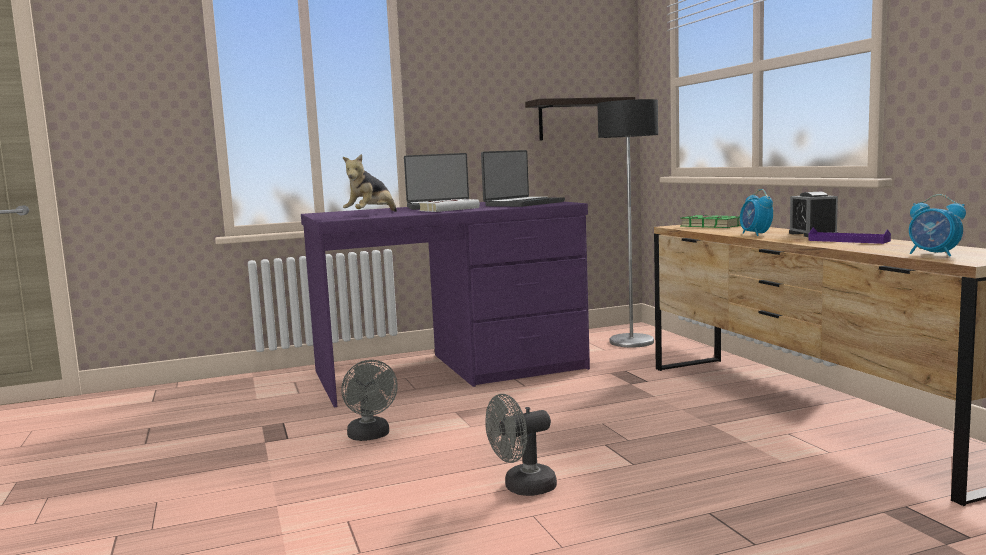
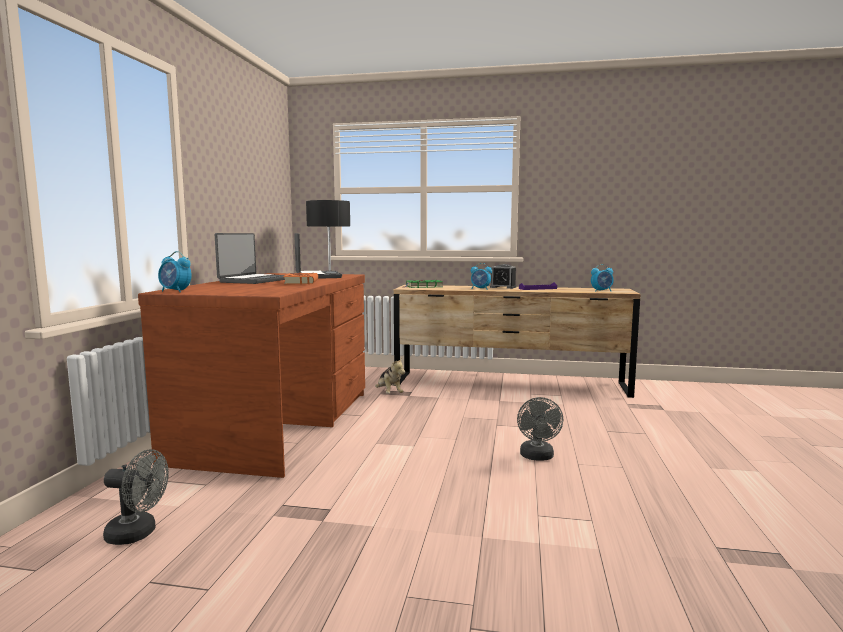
camera: 60 degrees left, 0 degrees up
(321, 213) = (175, 291): none -> alarm clock
(370, 436) = (382, 478): grey fan -> grey fan (138, 533)
(371, 215) = (267, 289): plush toy -> plush toy (389, 393)
(450, 209) = (301, 282): white book -> orange book
(450, 370) = (279, 424): purple desk -> brown desk
(573, 120) = (267, 210): shelf -> none

